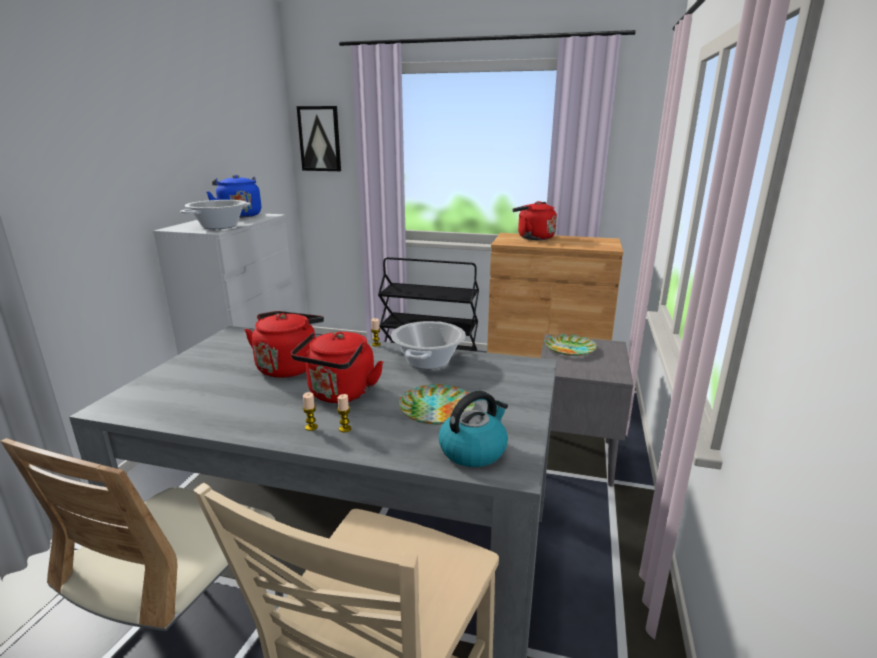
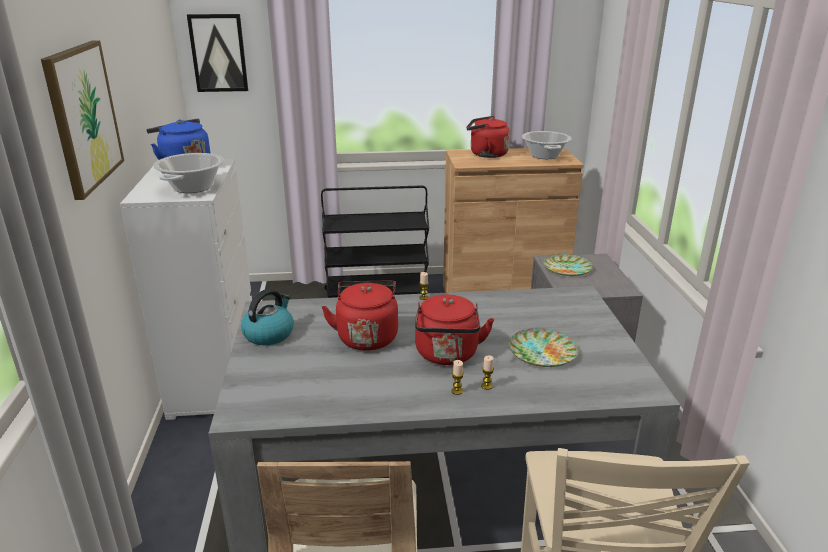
camera: 20 degrees left, 5 degrees up
(112, 149) = (83, 116): none -> picture
(428, 361) = (488, 306): cooking pot -> cooking pot (544, 156)
(473, 450) = (605, 381): kettle -> kettle (269, 334)

